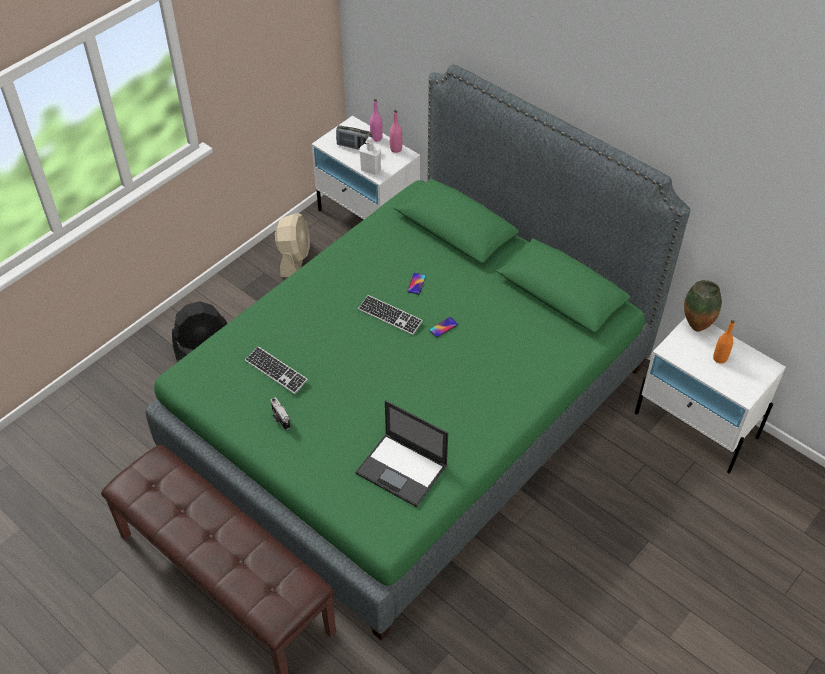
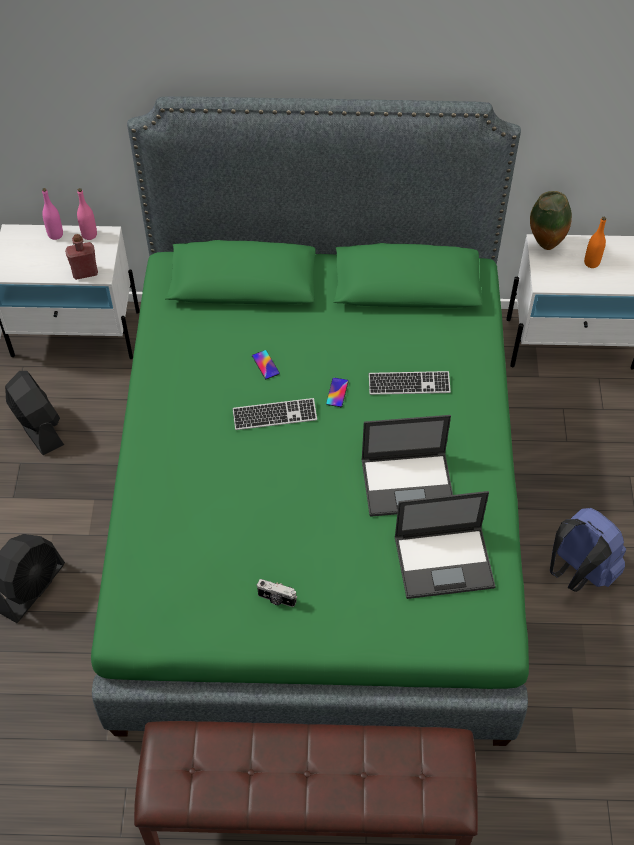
camera: 40 degrees left, 5 degrees up
(276, 371) = (221, 552): keyboard -> keyboard (409, 384)
(294, 258) = (38, 426): beige fan -> black fan
(354, 146) = (40, 257): radio -> none
(370, 169) = (85, 273): white bottle -> red bottle
(430, 409) = (408, 483): none -> laptop
(543, 574) = (578, 572): none -> blue backpack

